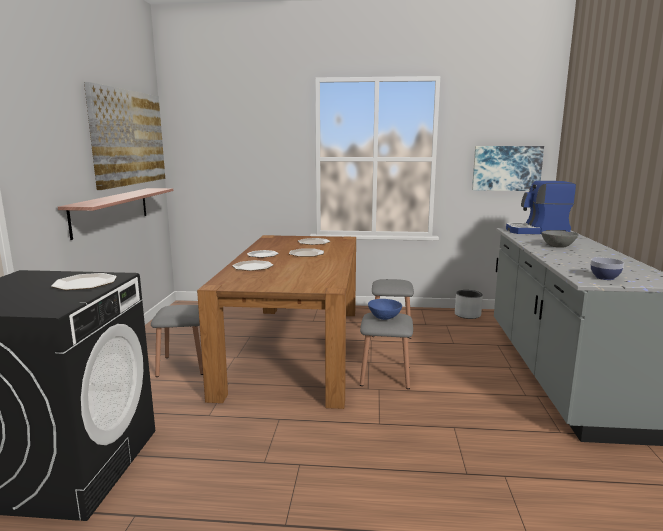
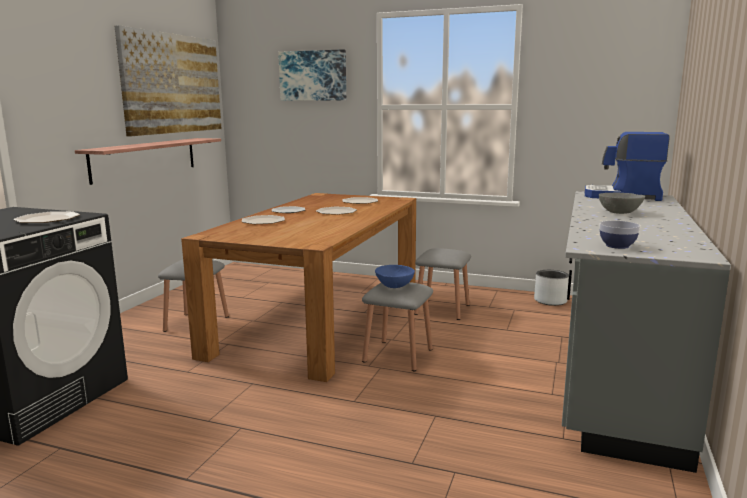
camera: 15 degrees right, 0 degrees up
(506, 168) = (607, 117): picture -> picture (313, 76)

